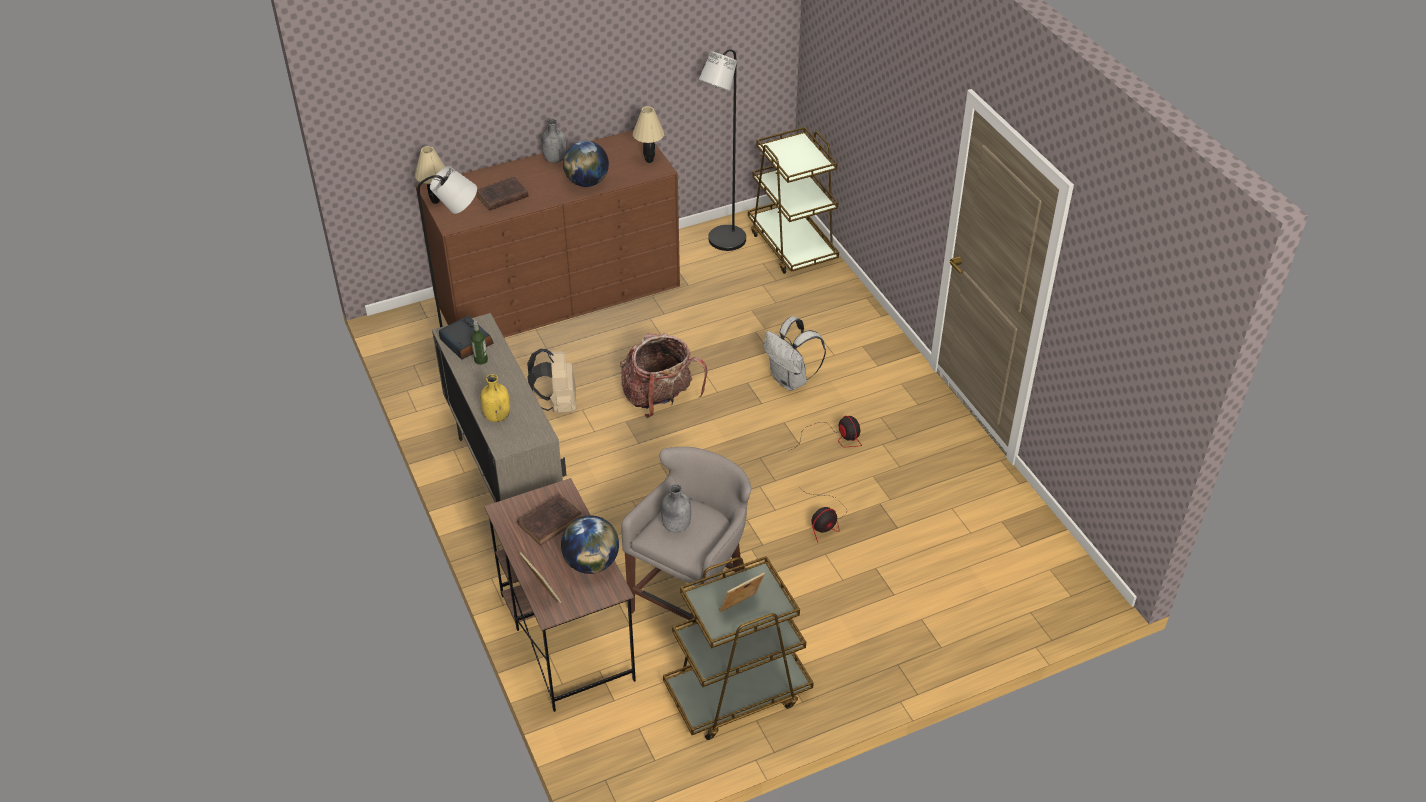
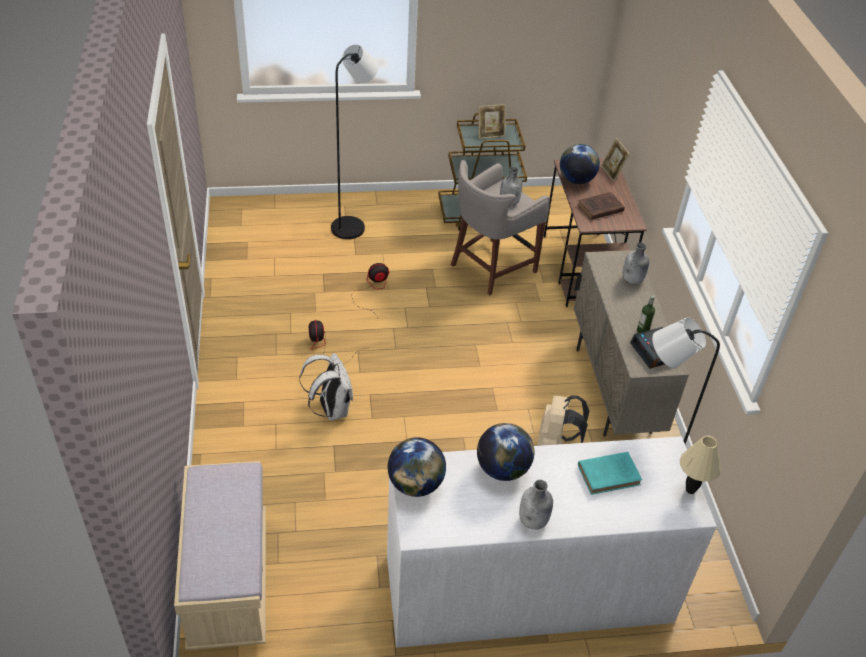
camera: 165 degrees left, 0 degrees up
(496, 416) = (632, 280): yellow bottle -> grey bottle
(501, 197) = (610, 475): brown book -> turquoise book
(558, 292) = (527, 588): brown dresser -> white dresser
(649, 160) = (415, 484): beige table lamp -> globe
(660, 399) = (459, 423): backpack -> none
(723, 243) = (307, 611): black floor lamp -> black floor lamp (353, 226)
(792, 245) = (228, 580): brown cart -> beige bench

